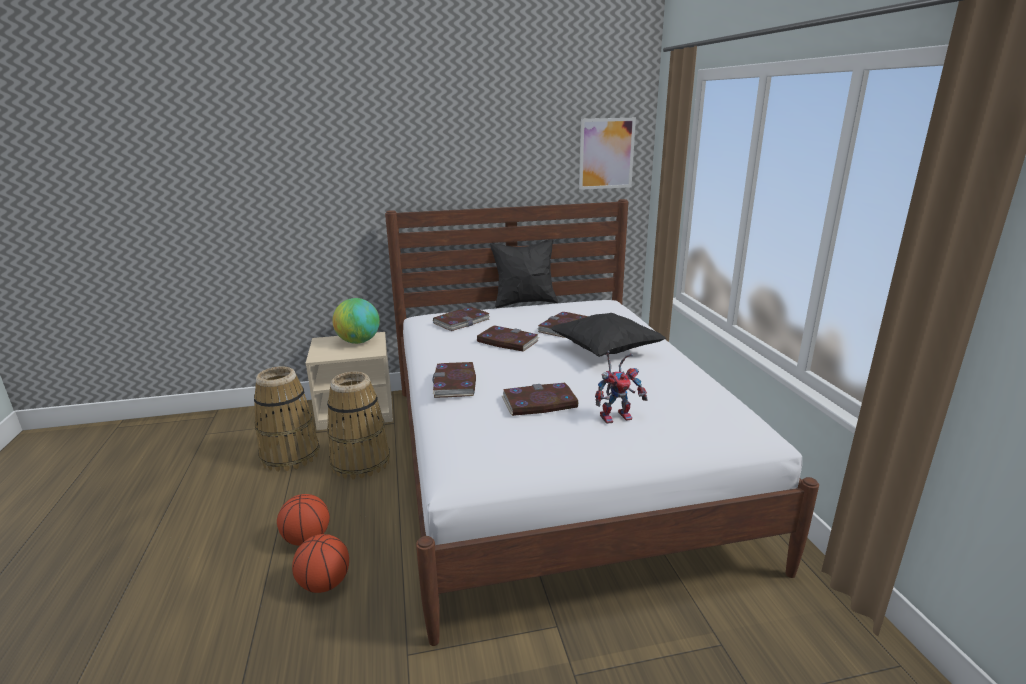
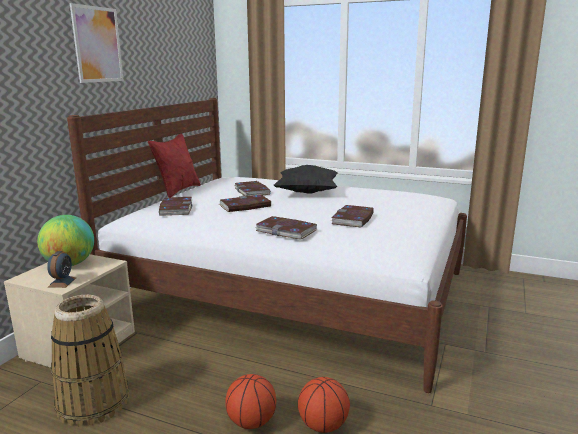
camera: 55 degrees left, 5 degrees down
(325, 353) = (62, 282): none -> alarm clock
(361, 462) = (172, 365): basket -> none
(524, 302) = (177, 191): black pillow -> red pillow
(606, 153) = (196, 62): picture -> picture (97, 44)
(617, 415) = (393, 210): toy robot -> none

